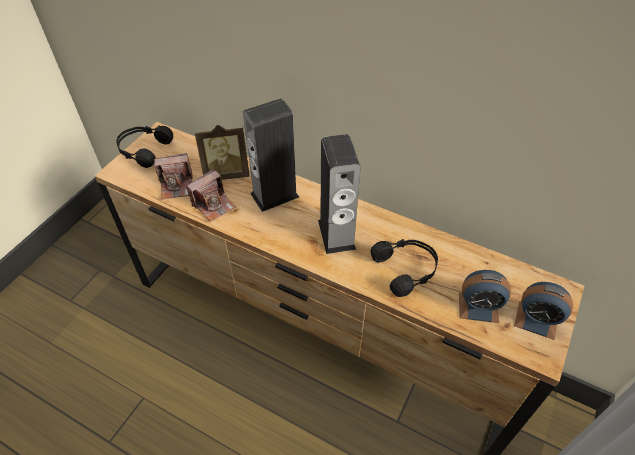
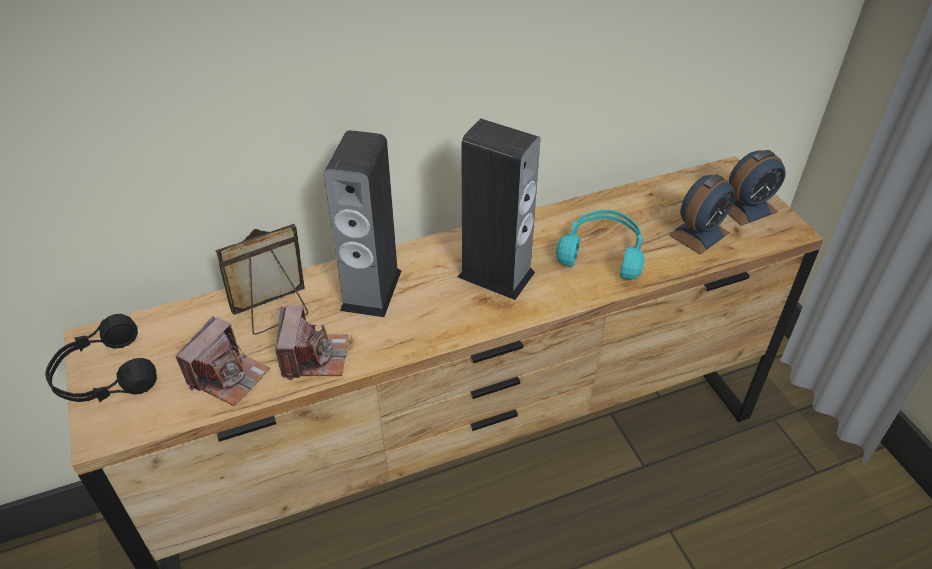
camera: 50 degrees left, 5 degrees down
(226, 173) = (274, 313): picture frame -> picture frame turned 150 degrees counterclockwise
(406, 269) = (602, 252): black headphones -> turquoise headphones

